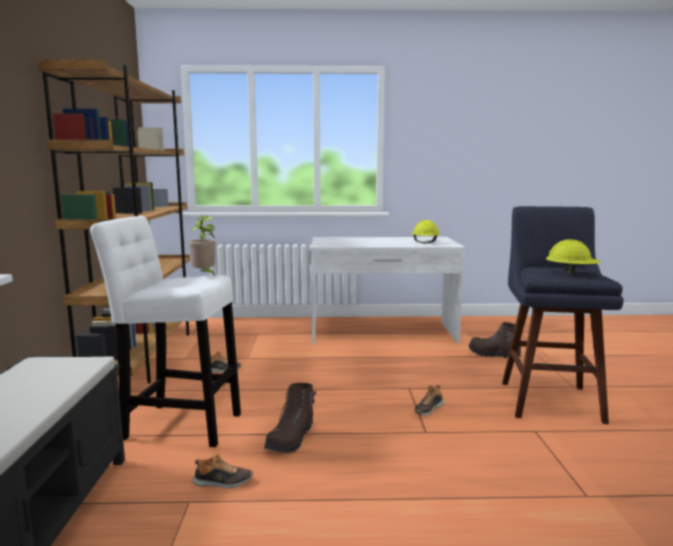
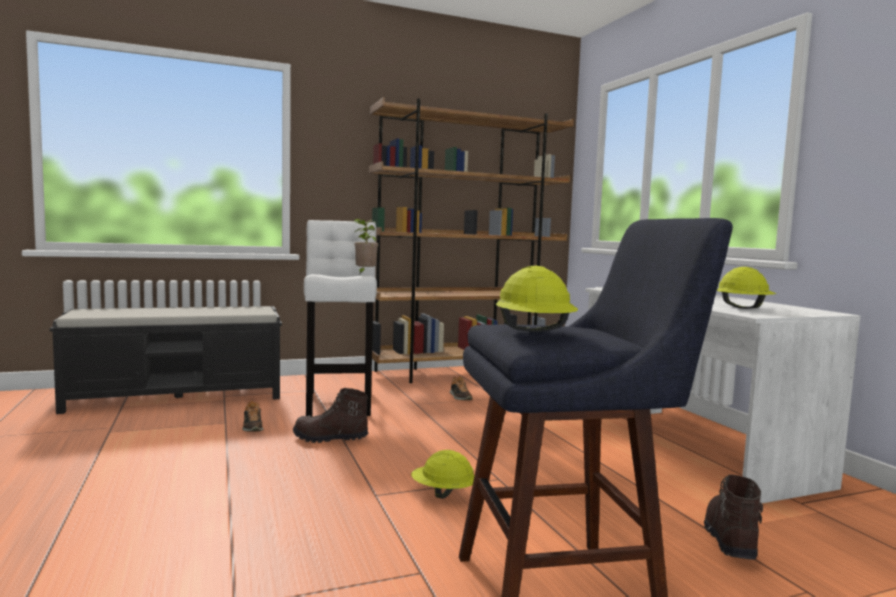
camera: 70 degrees right, 5 degrees down
(428, 409) = (442, 493): shoe -> yellow hard hat

